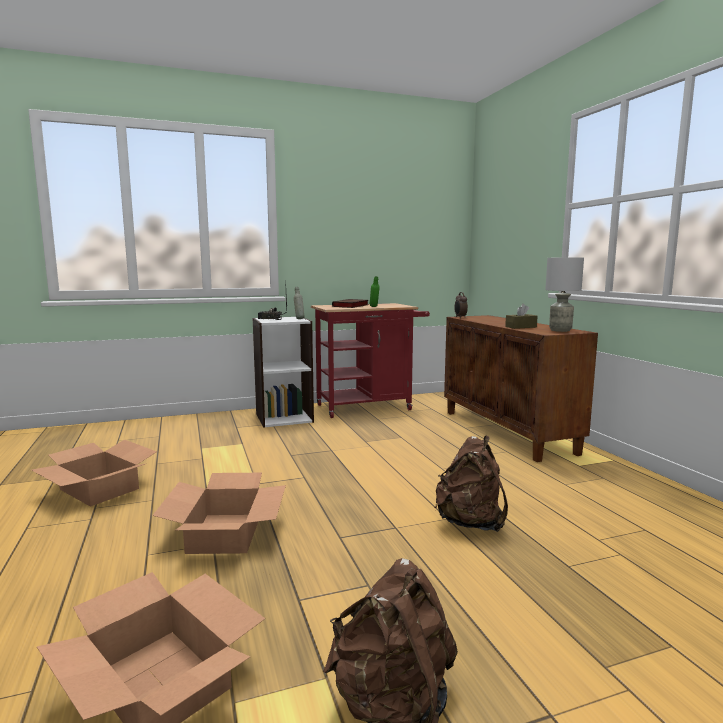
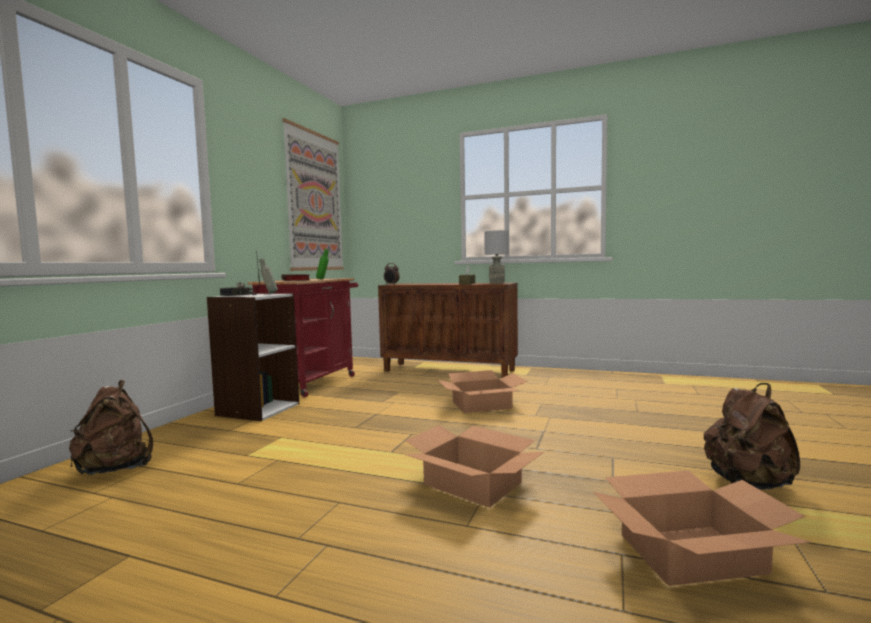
camera: 50 degrees left, 5 degrees down
(99, 489) = (243, 528): cardboard box -> cardboard box (482, 405)
(416, 221) = (315, 201): none -> picture
(470, 522) = (563, 413): brown backpack -> brown backpack (115, 469)

